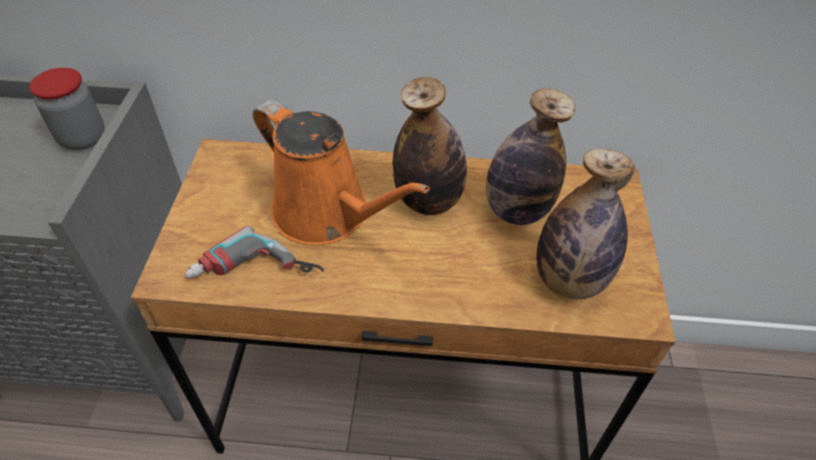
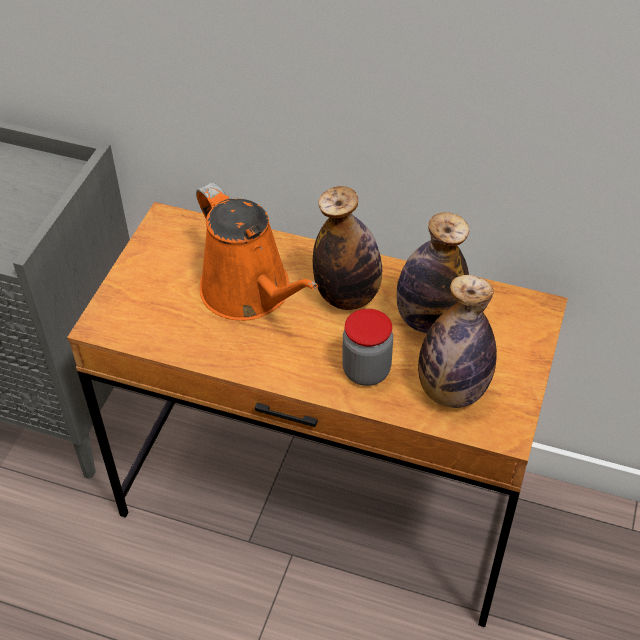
camera: 15 degrees right, 0 degrees up
(83, 138) = (48, 189): jar -> jar (366, 371)
(254, 277) = (172, 338): power drill -> none

